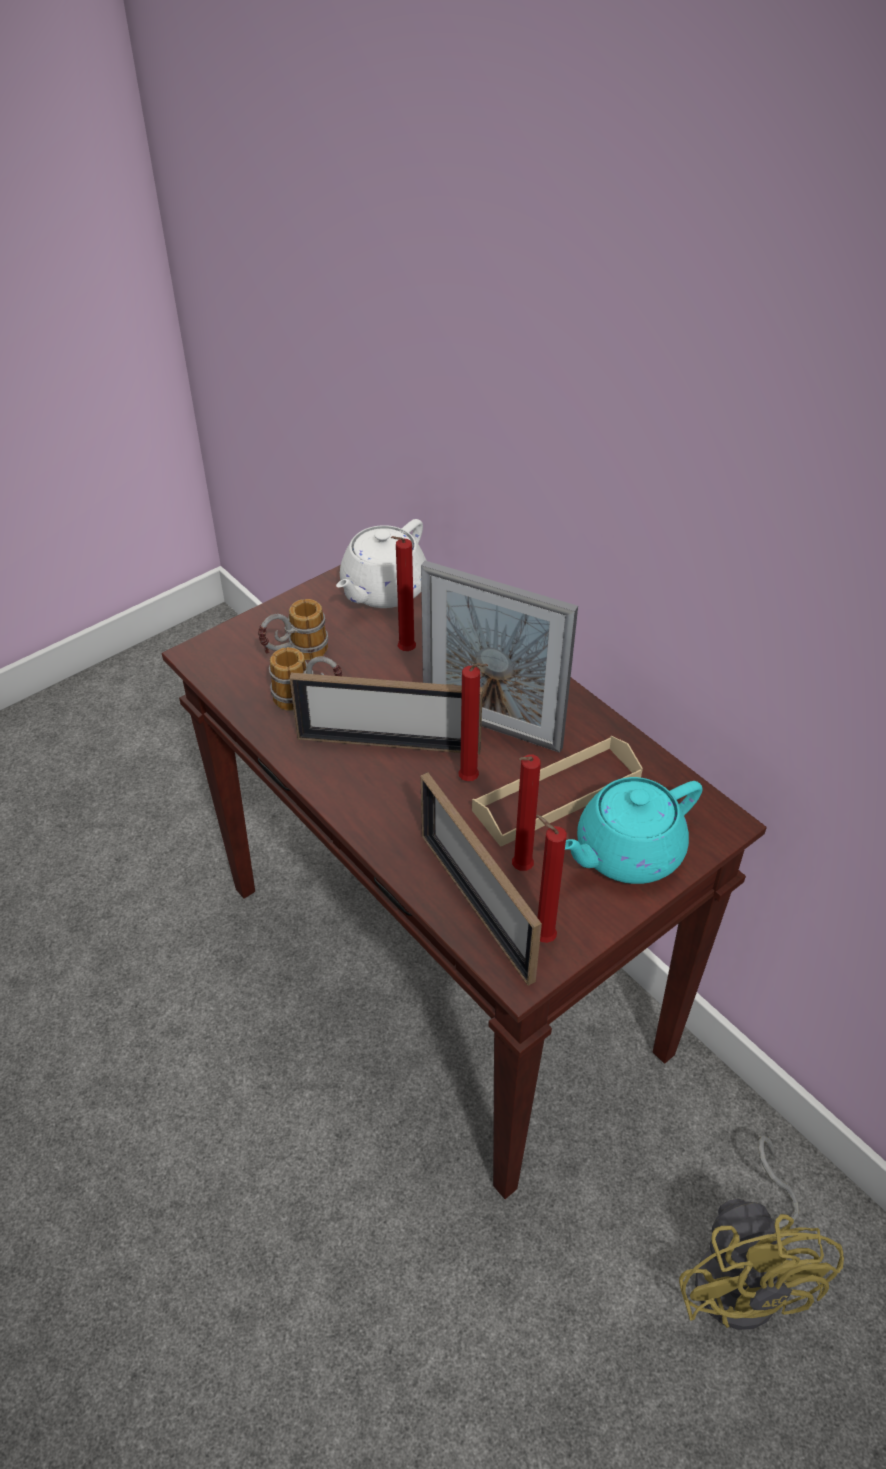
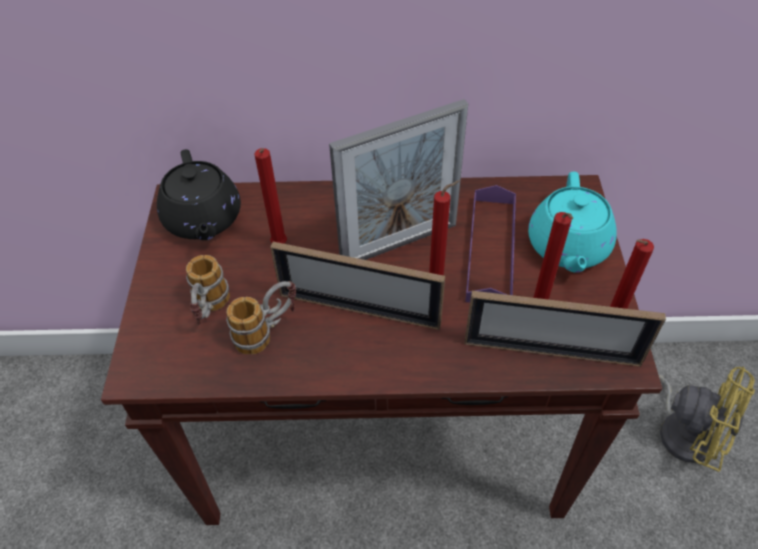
camera: 50 degrees left, 5 degrees up
(382, 590) = (203, 220): white teapot -> black teapot
(388, 744) = (359, 309): picture frame -> picture frame turned 60 degrees clockwise
(557, 795) = (491, 249): beige tray -> purple tray

